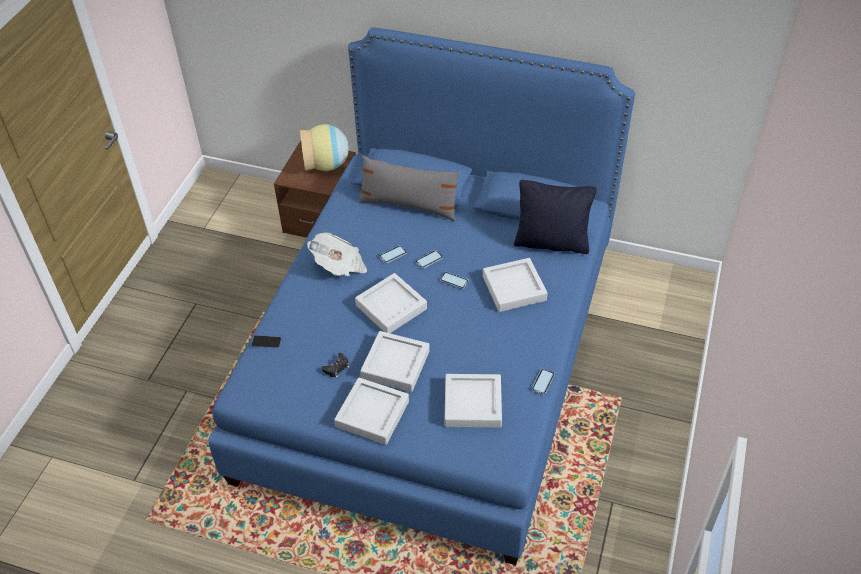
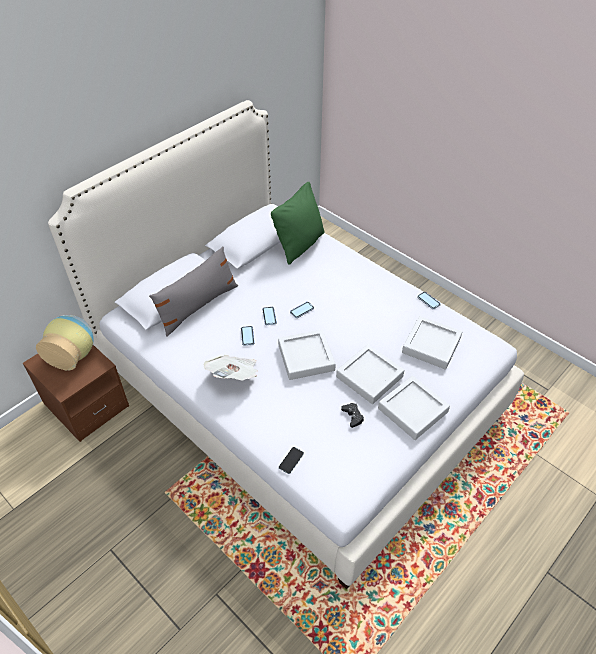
camera: 65 degrees left, 0 degrees up
(431, 359) = (297, 390): blue bed -> white bed
(514, 288) = (331, 281): grey tray -> none
(551, 242) = (299, 245): black pillow -> green pillow

